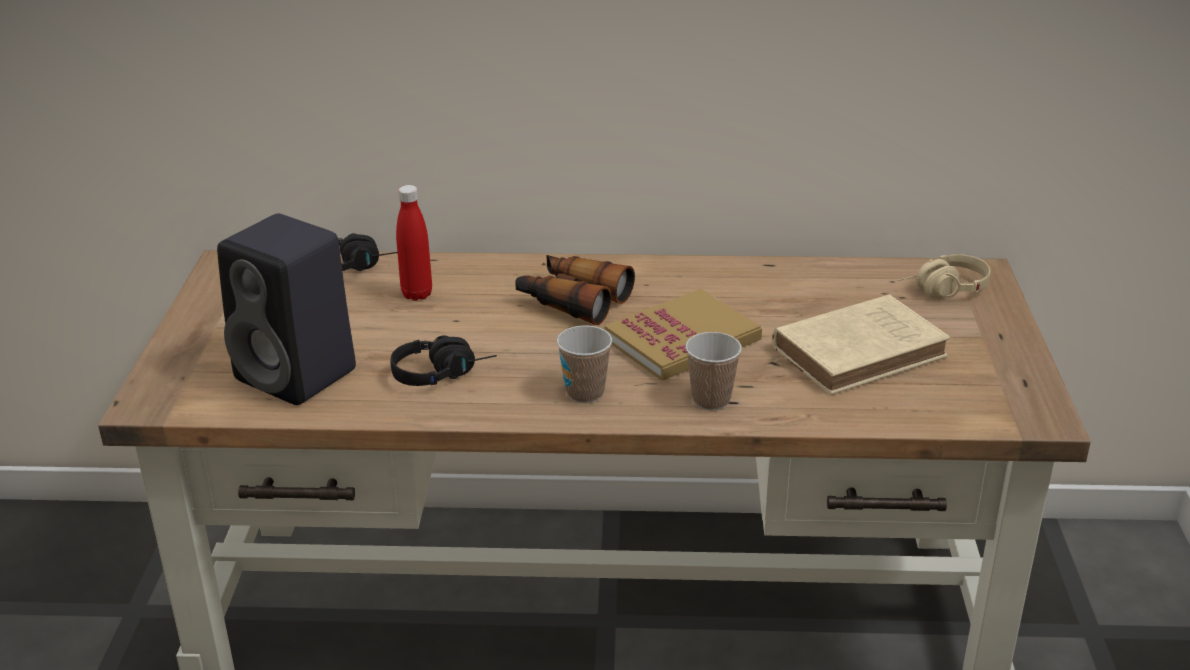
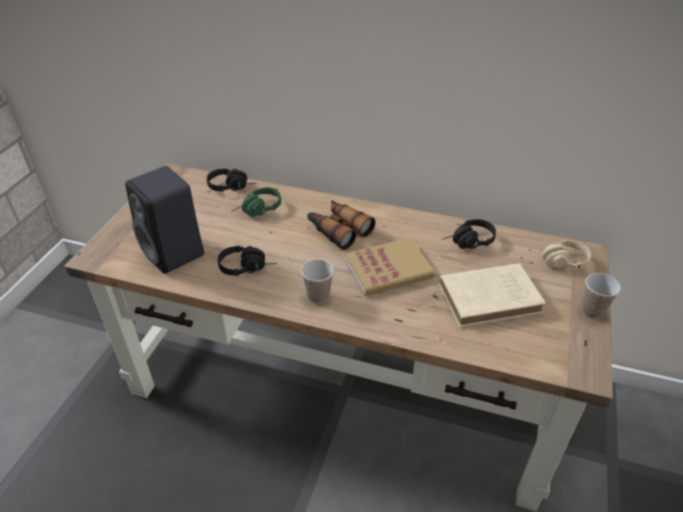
camera: 15 degrees right, 10 degrees up
(417, 294) = (257, 210): red bottle -> green headphones
(711, 400) = (387, 316): cup -> cup (592, 311)
(793, 286) = (468, 243): none -> black headphones

